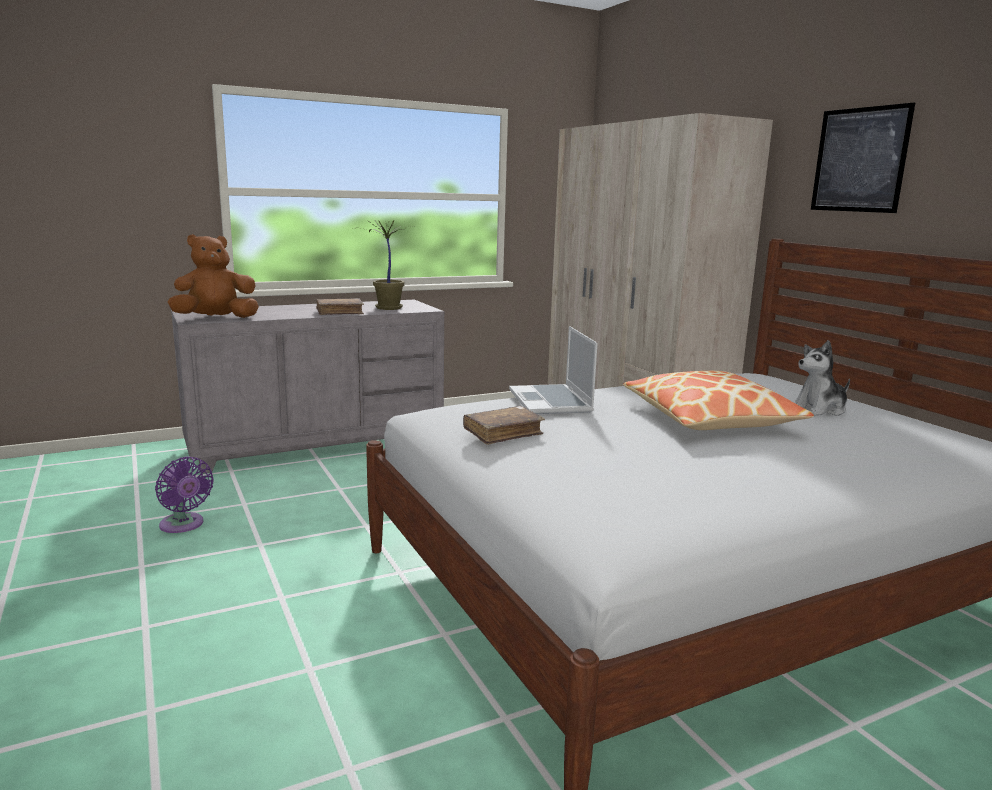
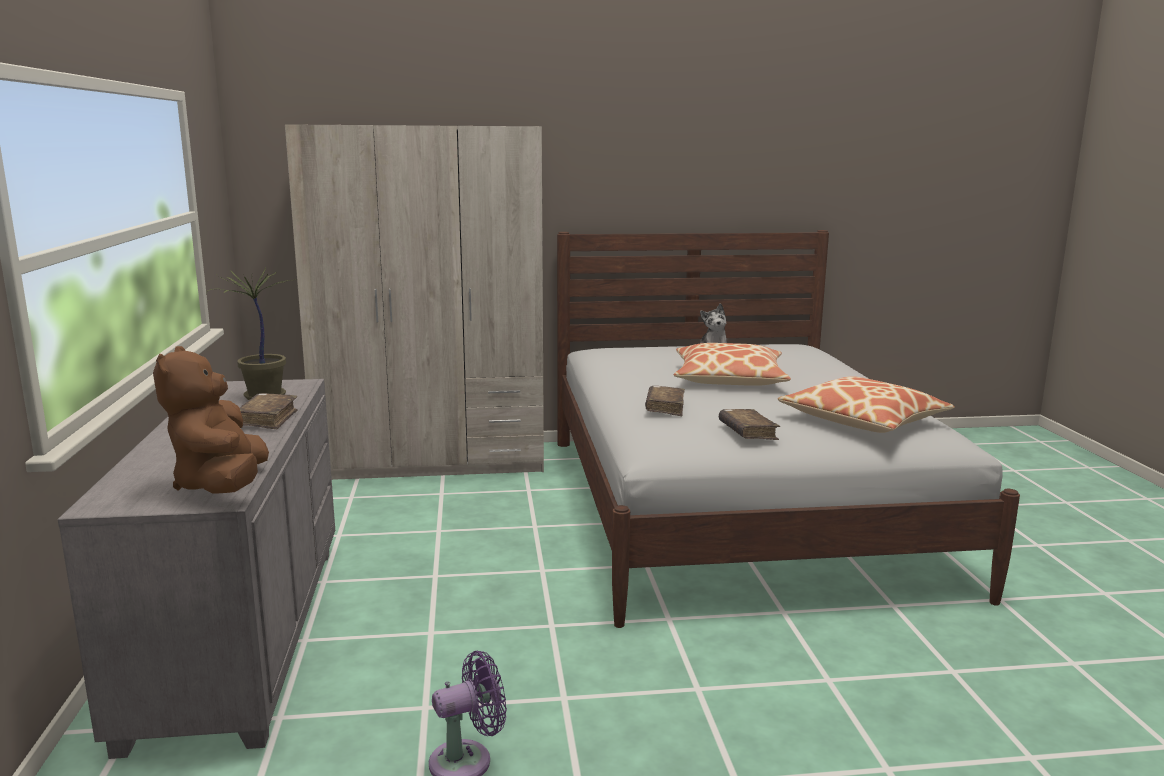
camera: 70 degrees left, 0 degrees up
(551, 402) = (665, 408): laptop -> brown book
(620, 484) = (863, 421): none -> pillow
(859, 160) = (623, 165): picture -> none

